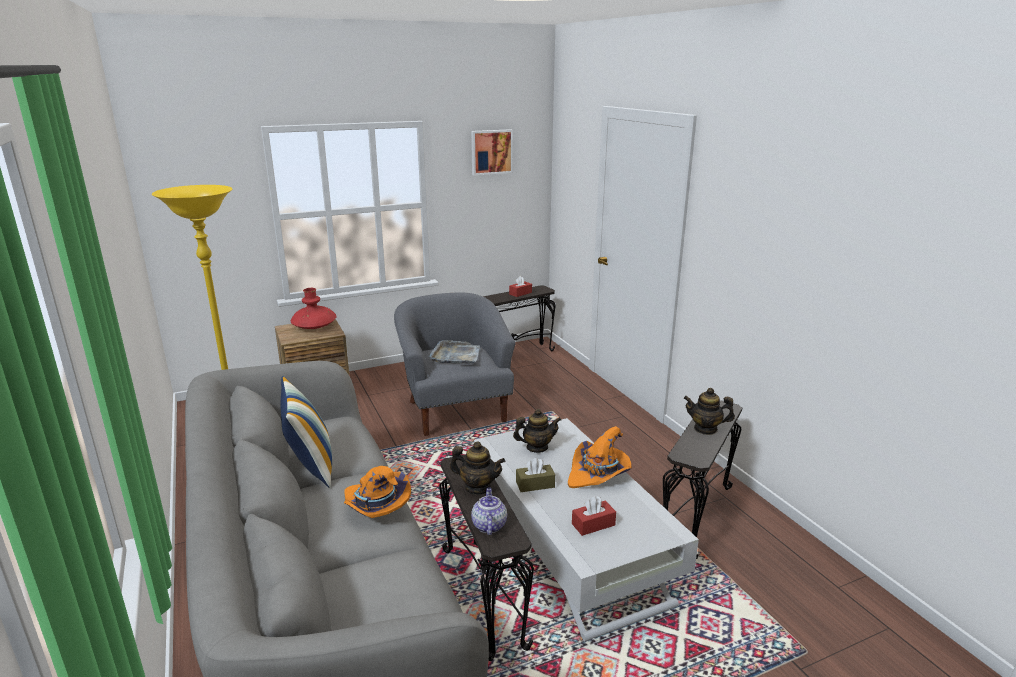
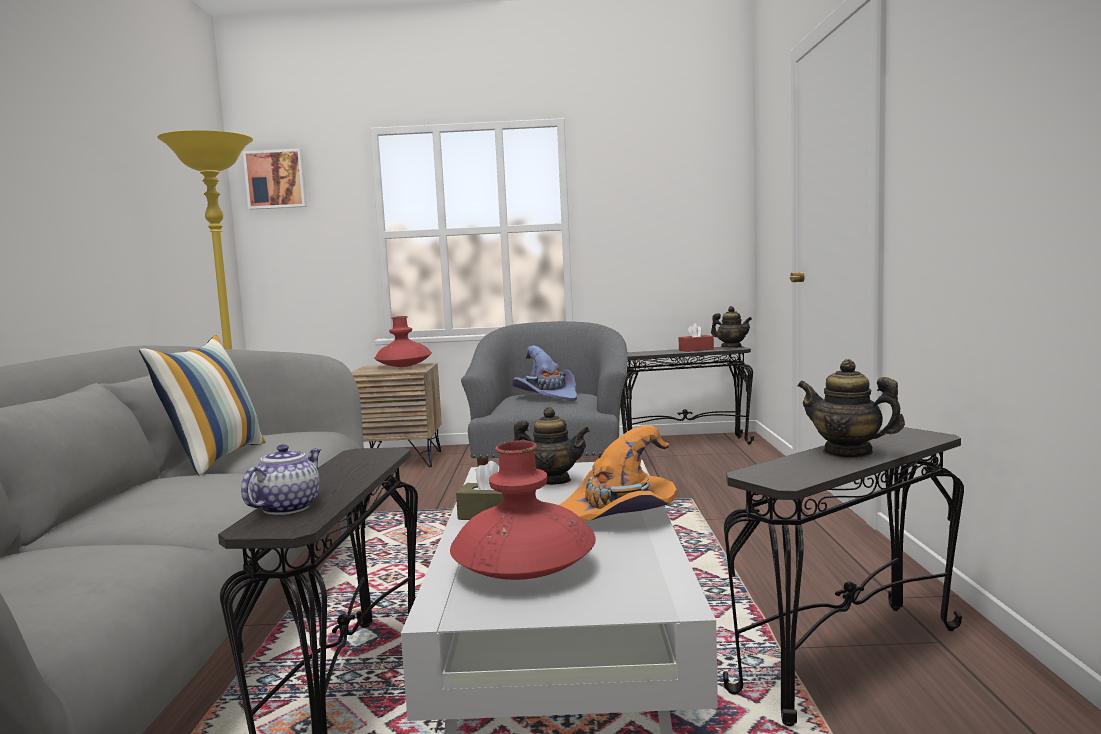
camera: 25 degrees right, 15 degrees down
(375, 505) = (217, 494): orange hat -> none
(456, 355) = (547, 396): grey tray -> purple hat
(478, 487) = (347, 474): teapot -> teapot (731, 347)
(491, 152) = (660, 158): picture -> picture (276, 179)
(593, 524) = (524, 569): red tissue box -> red vase

